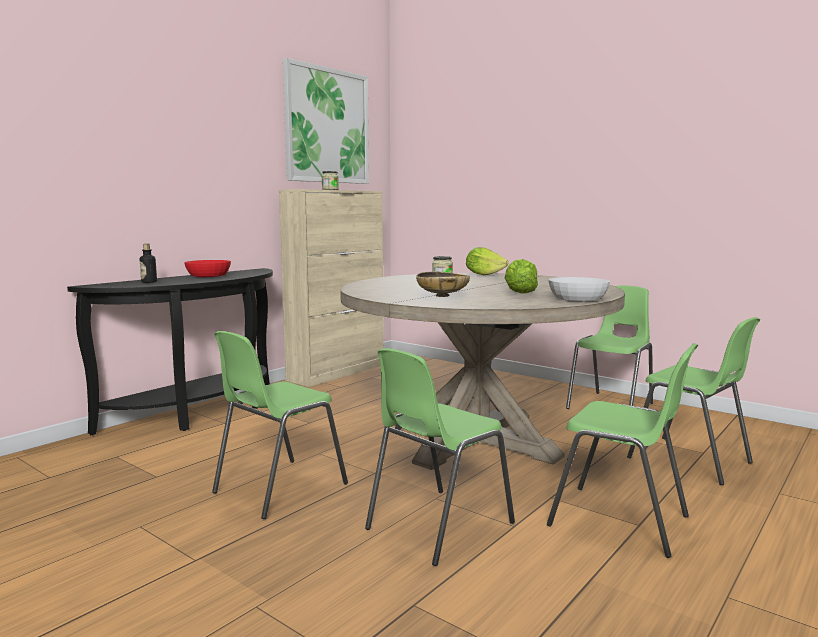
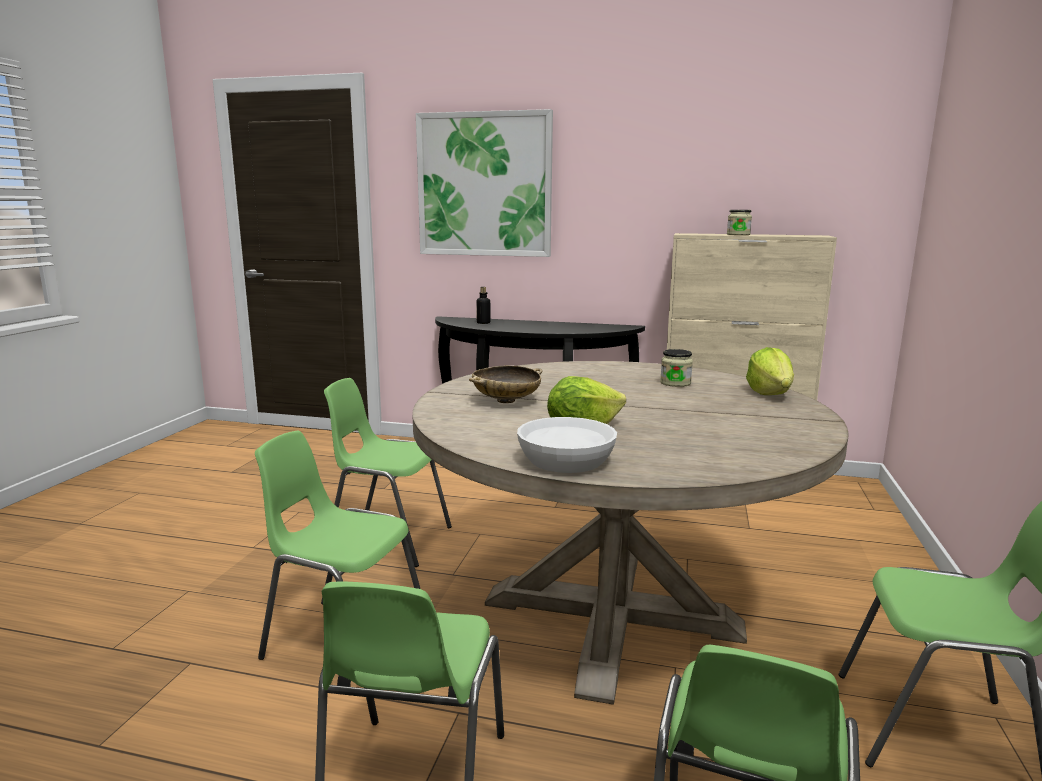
camera: 65 degrees right, 5 degrees up
(208, 275) = (551, 324): red bowl -> none
(327, 126) = (778, 143): picture -> picture (484, 185)

